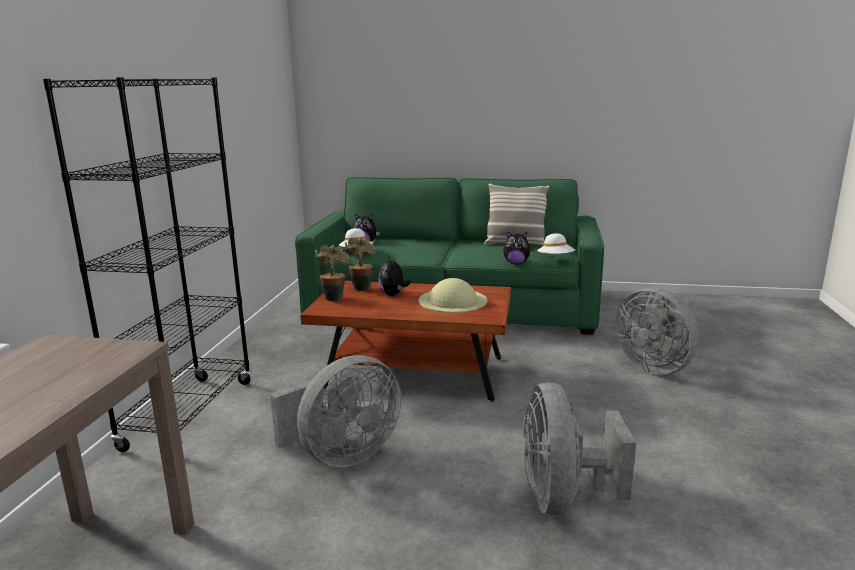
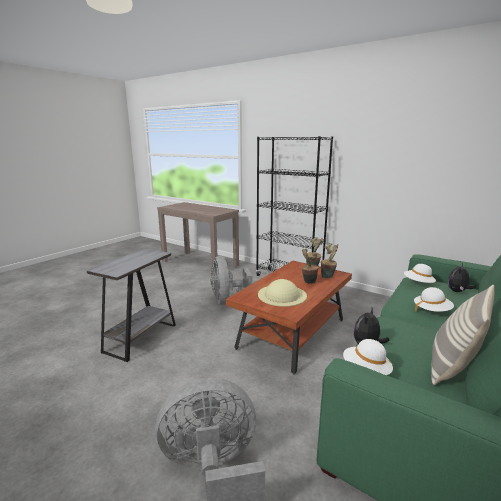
camera: 115 degrees right, 0 degrees up
(393, 294) = (308, 282): plush toy -> potted plant
(423, 249) = (431, 310): none -> white hat
(563, 498) = (140, 338): grey fan -> grey side table

